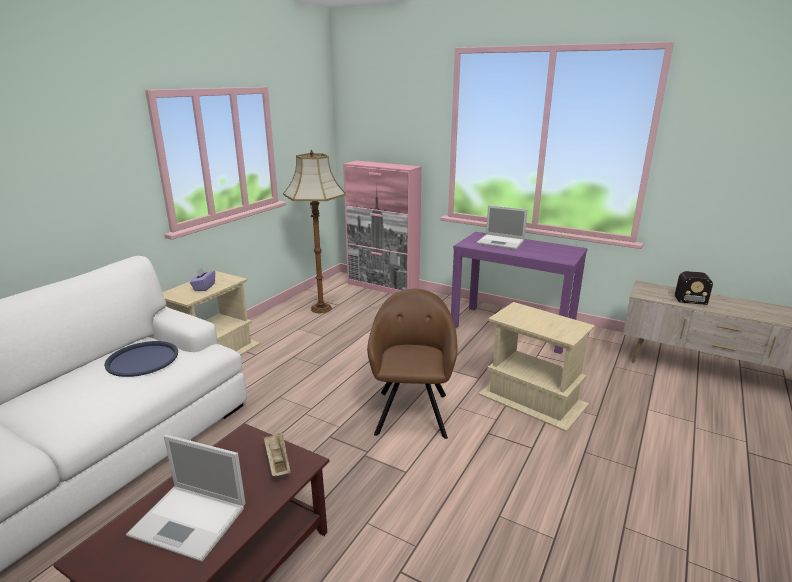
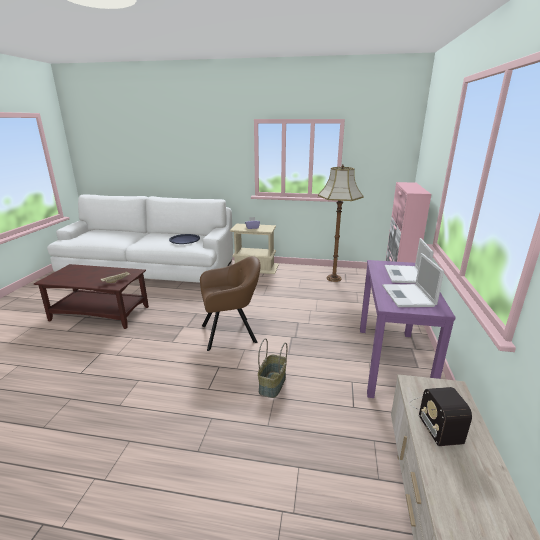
camera: 70 degrees right, 0 degrees up
(190, 521) = (83, 275): laptop -> laptop (408, 296)
(533, 399) = (273, 385): beige side table -> basket

